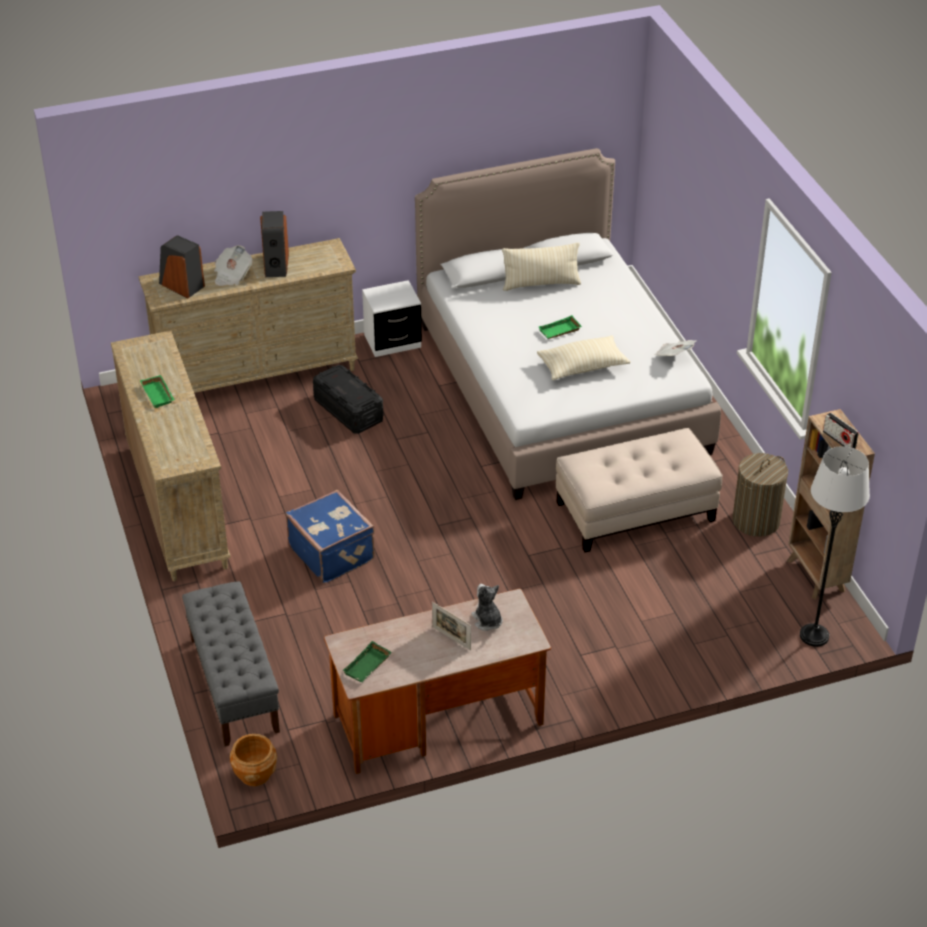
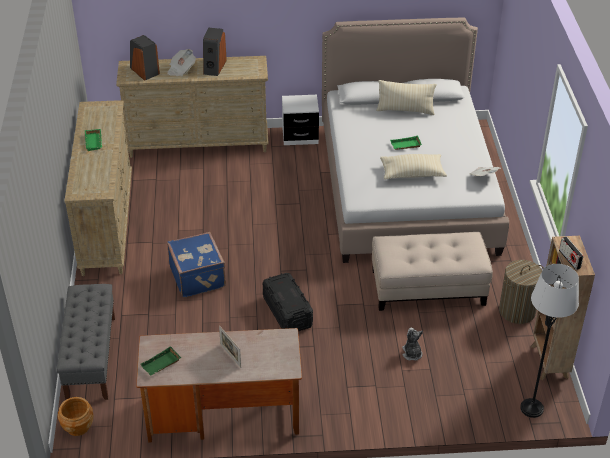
camera: 15 degrees right, 0 degrees up
(348, 410) = (250, 179): black storage box -> black storage box (287, 312)
(487, 621) = (262, 348): plush toy -> plush toy (412, 353)

